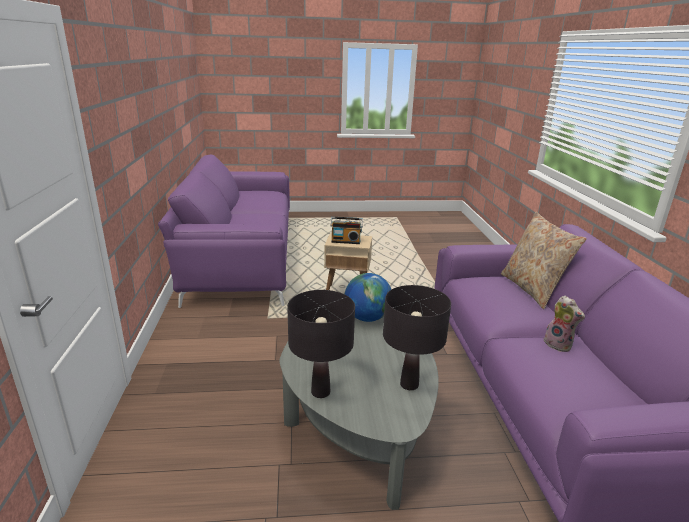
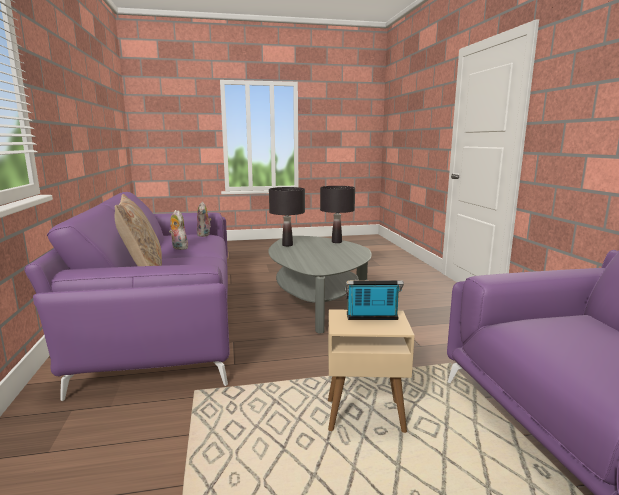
camera: 175 degrees right, 10 degrees down
(367, 318) = (317, 265): globe -> none
(575, 408) = (204, 235): none -> plush toy

